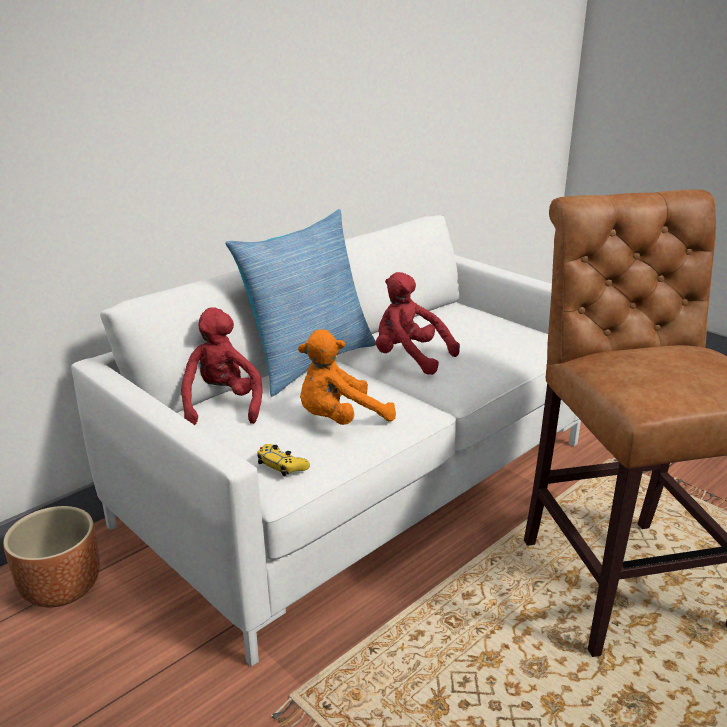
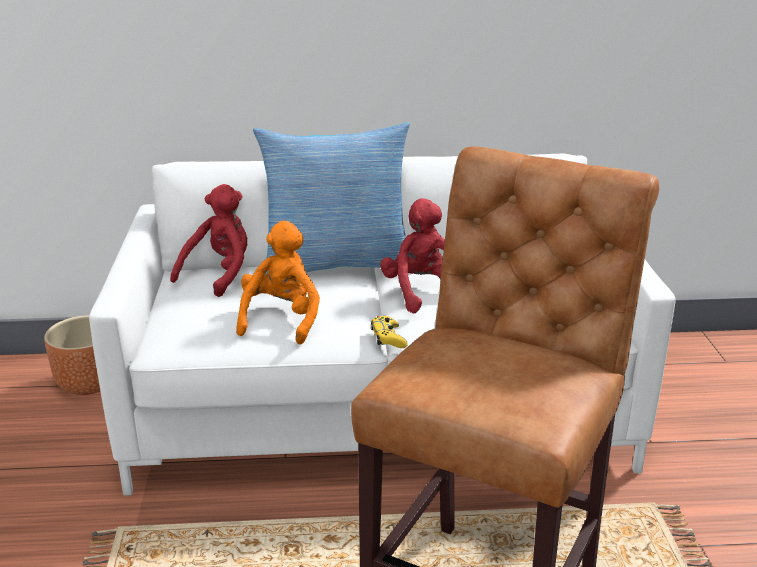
camera: 40 degrees right, 0 degrees up
(282, 465) = (185, 334): yellow game controller -> yellow game controller (388, 338)
(340, 420) = (281, 320): orange plush toy -> orange plush toy turned 90 degrees clockwise

